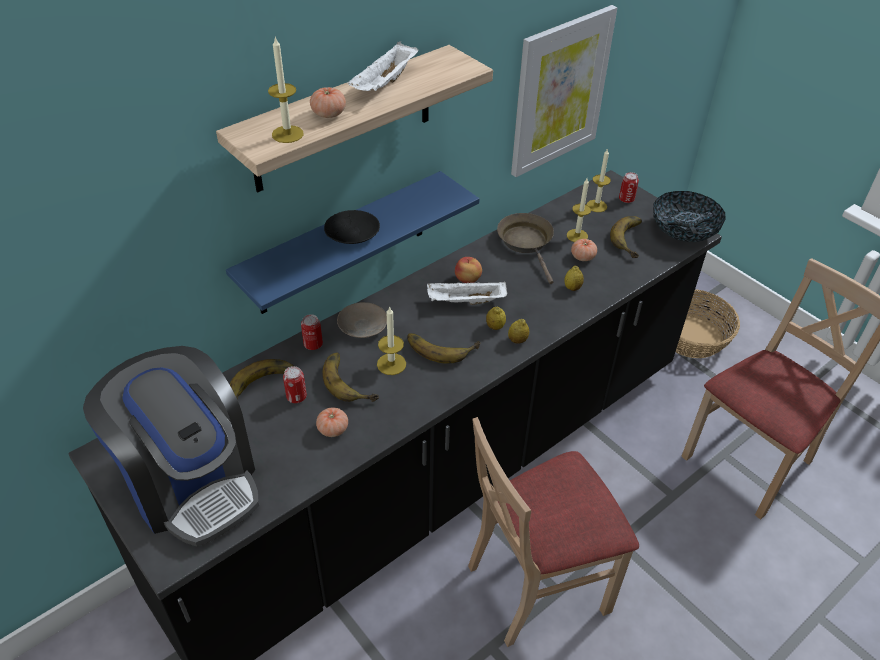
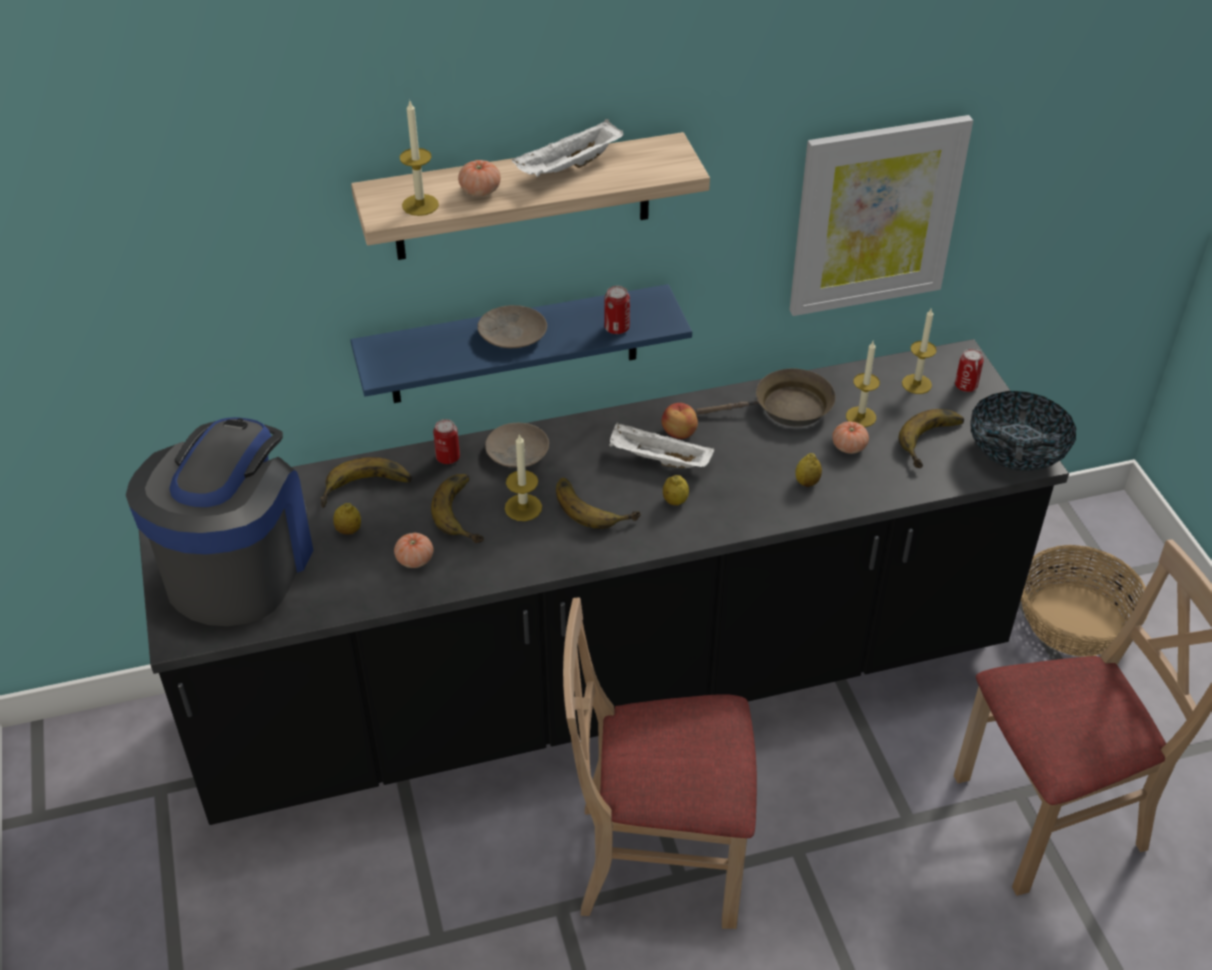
camera: 25 degrees right, 0 degrees up
(191, 481) = (239, 565): coffee machine -> coffee machine turned 150 degrees counterclockwise
(296, 397) = (396, 511): can -> can (617, 328)
(351, 233) = (512, 334): black plate -> beige plate
(517, 340) = (692, 526): lemon -> lemon (348, 530)
(527, 243) = (786, 408): brown frying pan -> brown frying pan turned 75 degrees clockwise

